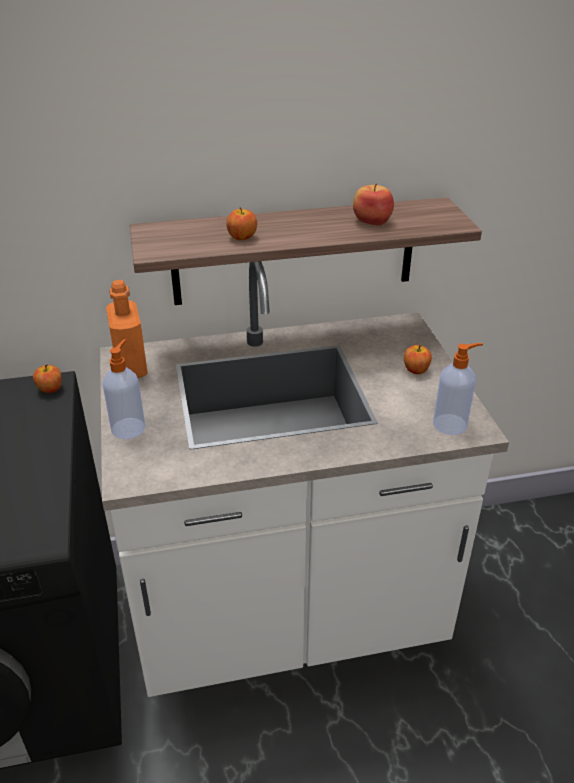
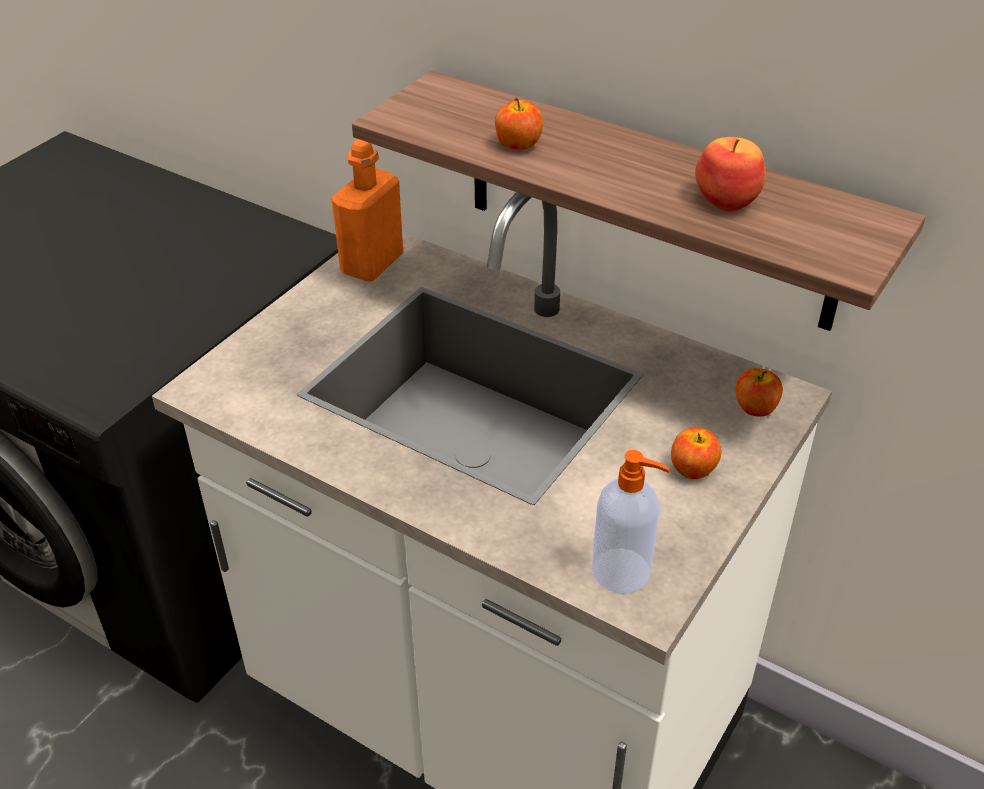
camera: 45 degrees right, 5 degrees up
(50, 389) = (298, 247): apple -> apple (755, 408)
(129, 427) = (276, 333): soap dispenser -> none

